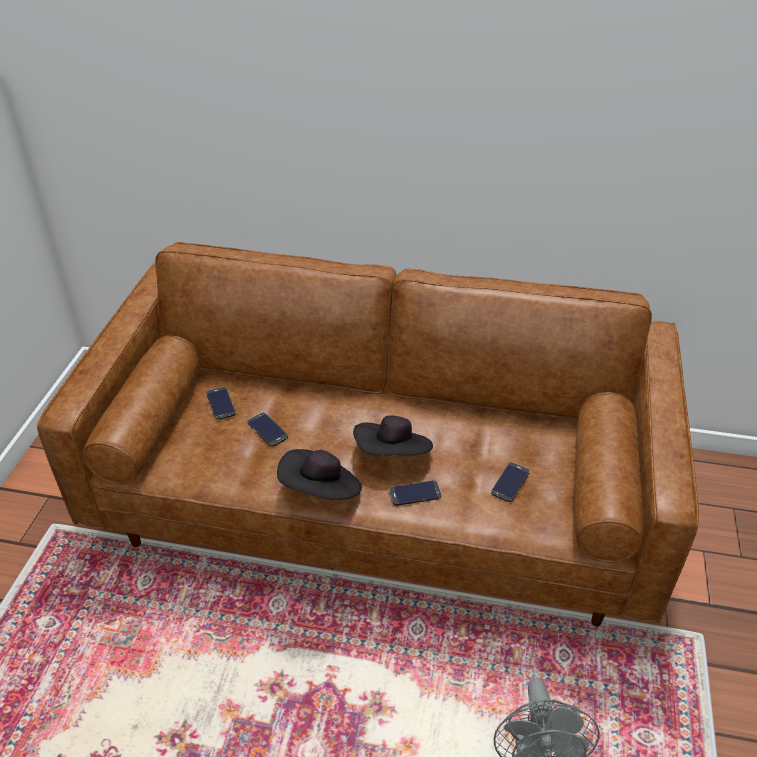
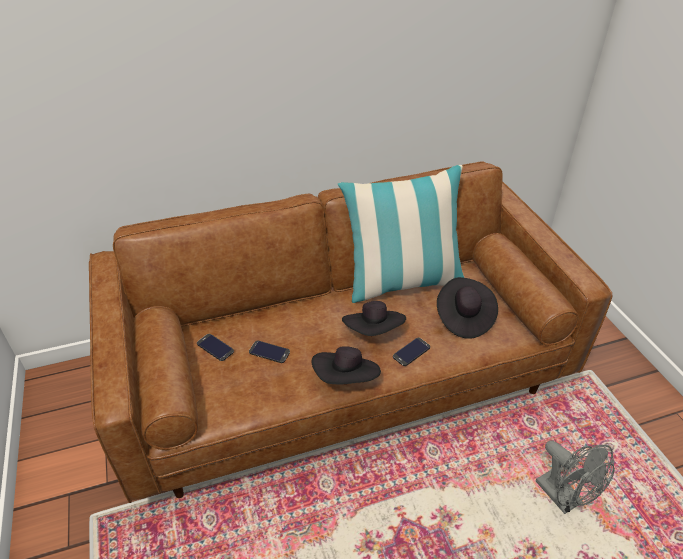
camera: 30 degrees left, 0 degrees up
(473, 414) = (403, 283): none -> pillow
(510, 482) = (464, 318): phone -> black hat

